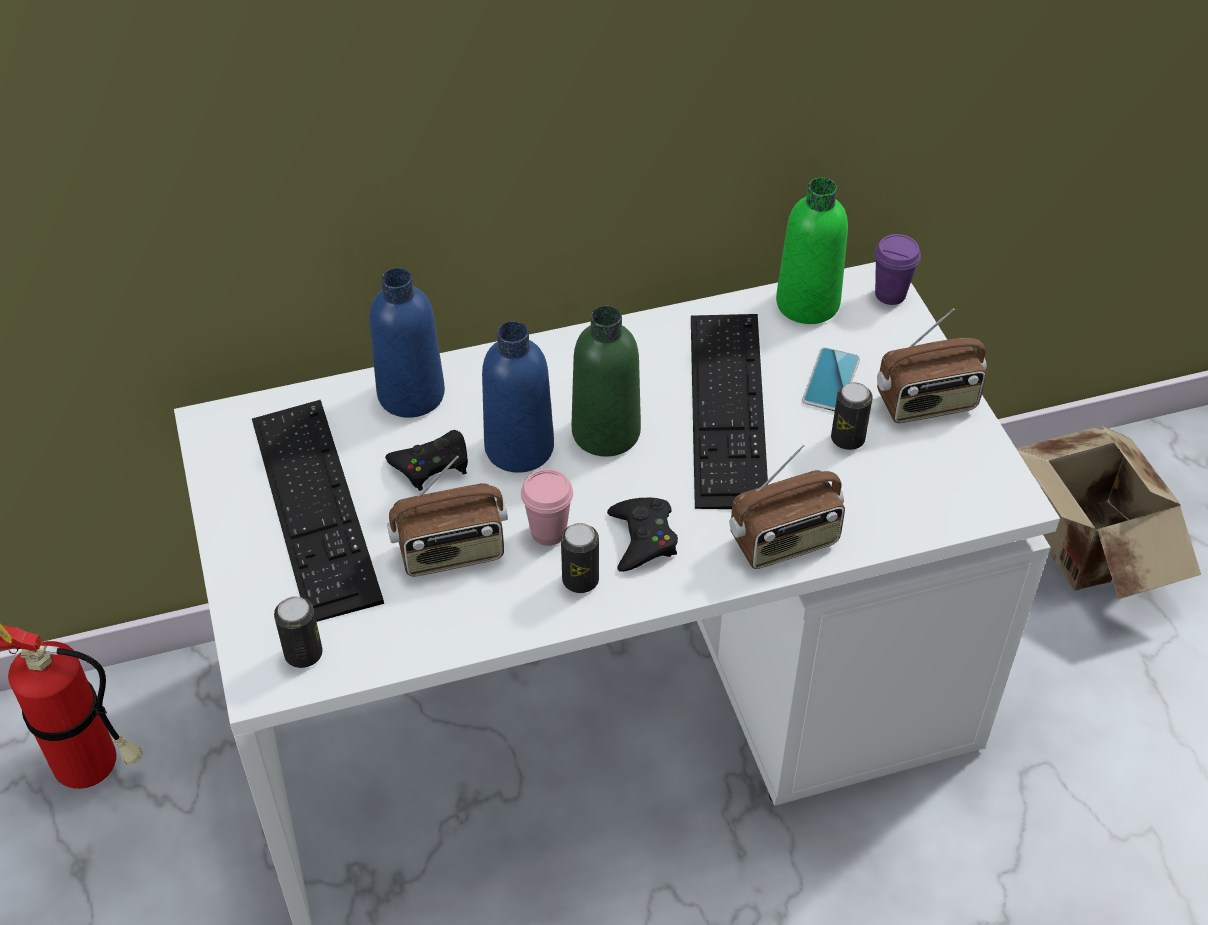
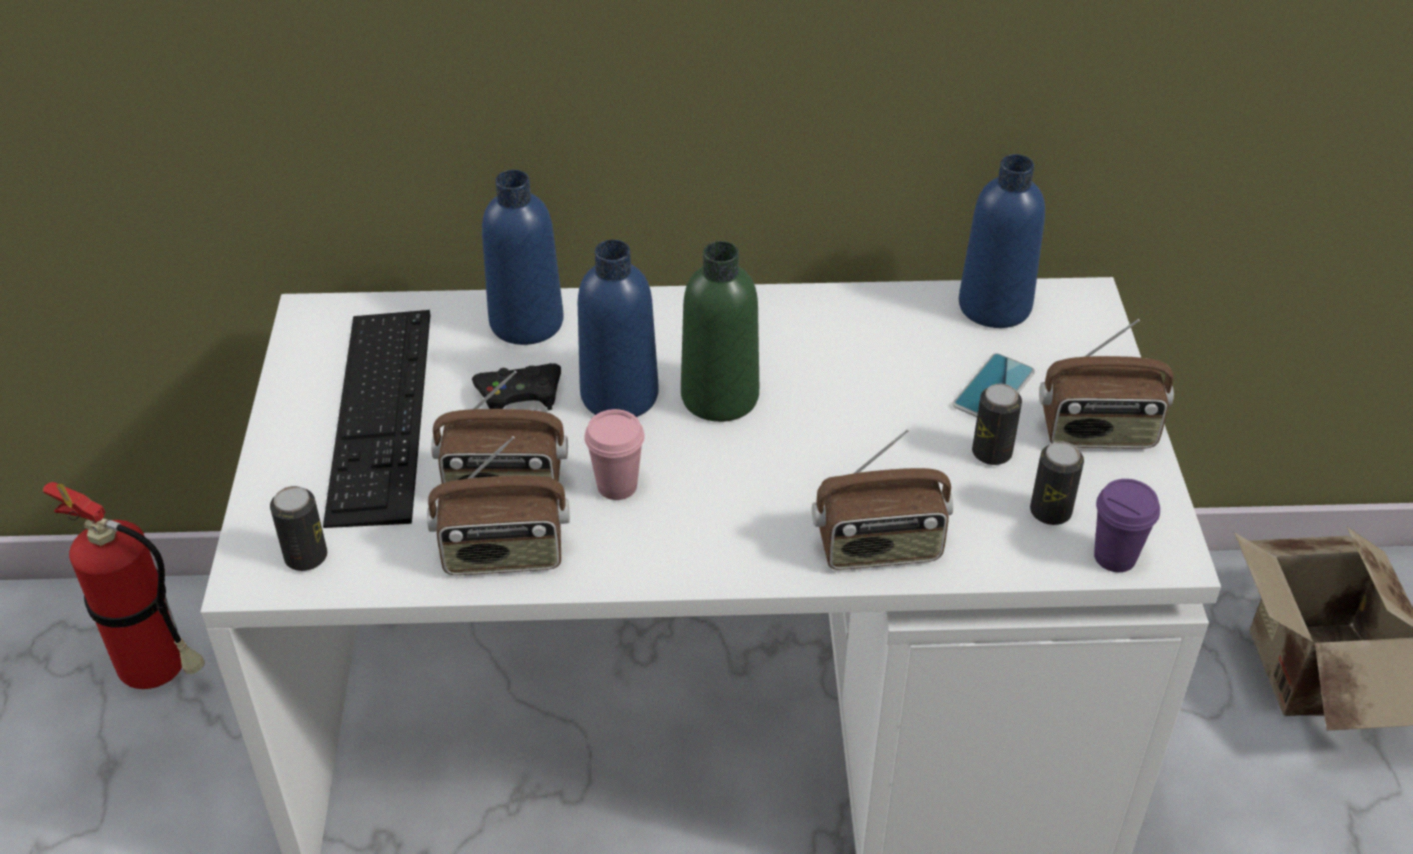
camera: 15 degrees right, 5 degrees down
(475, 615) = (503, 555): none -> radio
(580, 580) = (632, 542): can -> can (1050, 512)
(643, 538) = (718, 513): black game controller -> none
(727, 408) = (864, 396): keyboard -> none
(807, 303) = (994, 306): green bottle -> blue bottle
(890, 294) = (1093, 313): purple cup -> purple cup (1115, 557)

